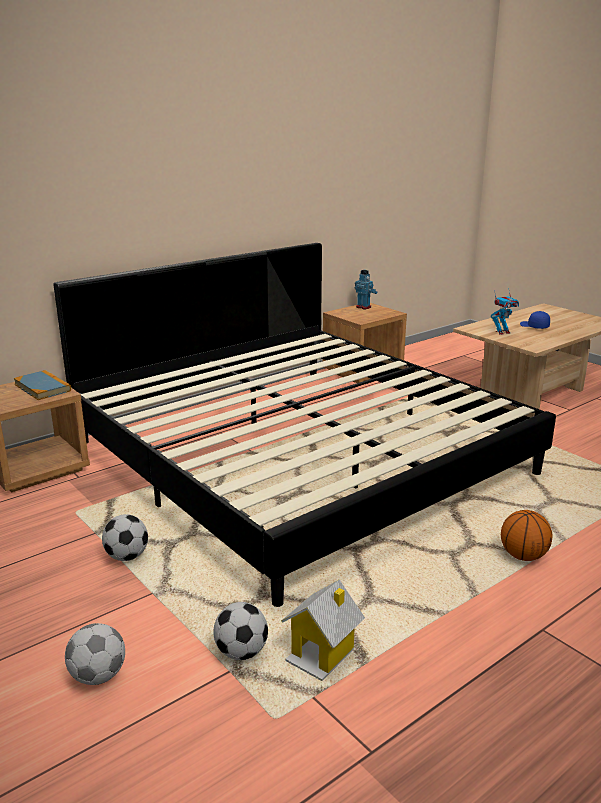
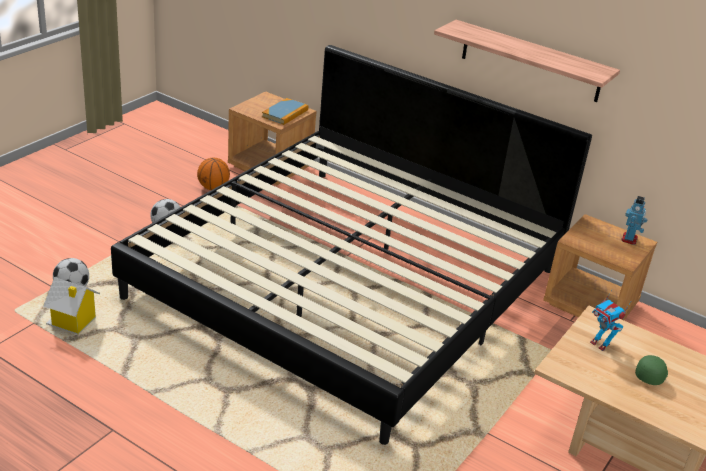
camera: 70 degrees right, 10 degrees up
(98, 676) = (47, 244): football -> none
(257, 204) = (531, 61): none -> shelf
(523, 556) = (216, 424): basketball -> basketball (213, 188)
(534, 326) = (650, 374): blue cap -> green cap

